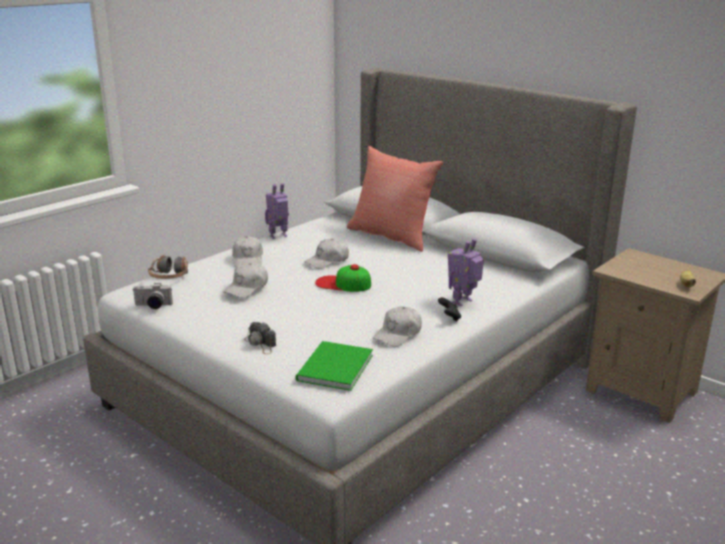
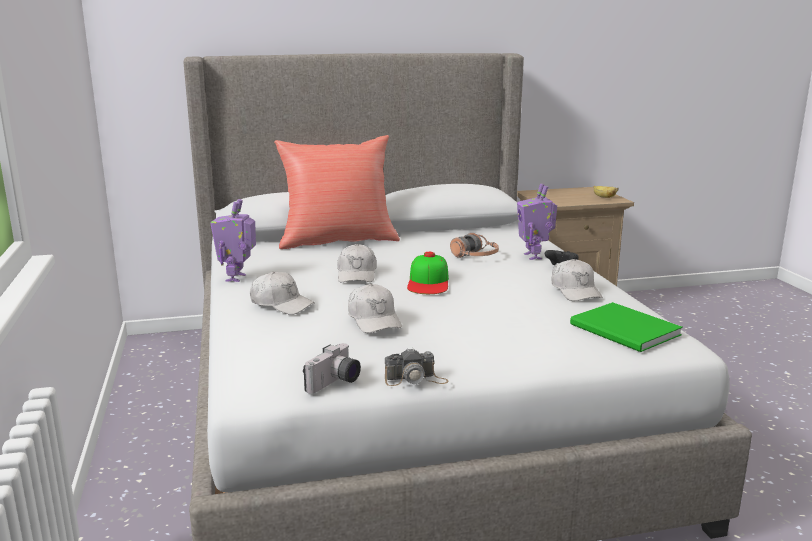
camera: 55 degrees left, 5 degrees down
(169, 277) = (259, 352): headphones -> headphones (474, 257)
(260, 344) = (532, 348): camera -> camera (415, 379)
(343, 284) = (428, 282): cap -> cap turned 45 degrees counterclockwise

